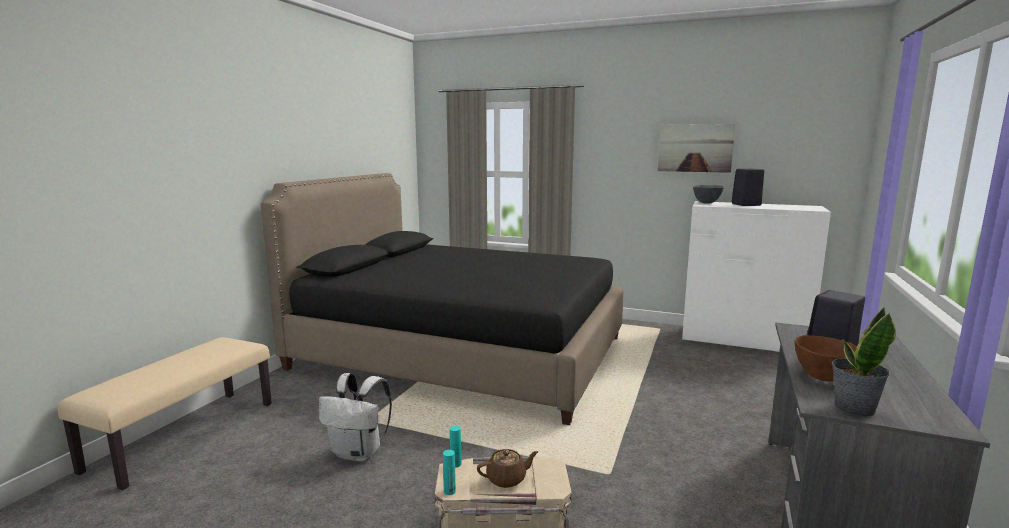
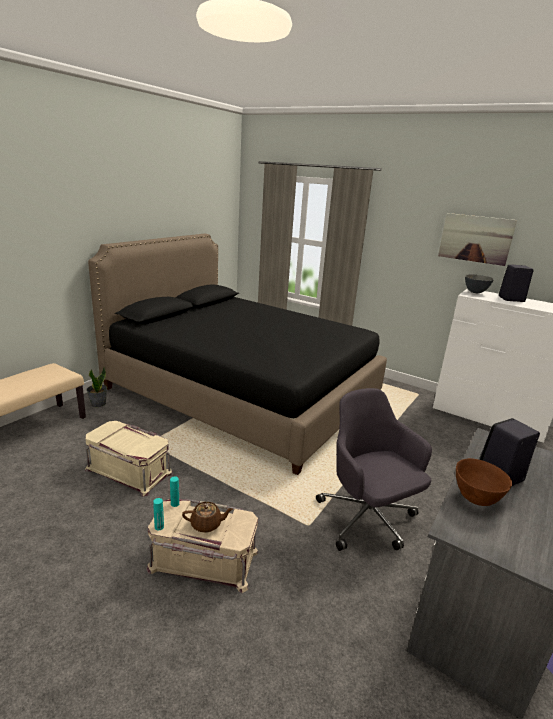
camera: 10 degrees right, 10 degrees up
(359, 453) = (130, 470): white backpack -> beige storage box
(672, 457) = (367, 519): none -> grey office chair
(853, 408) = (479, 538): potted plant -> potted plant (98, 404)

